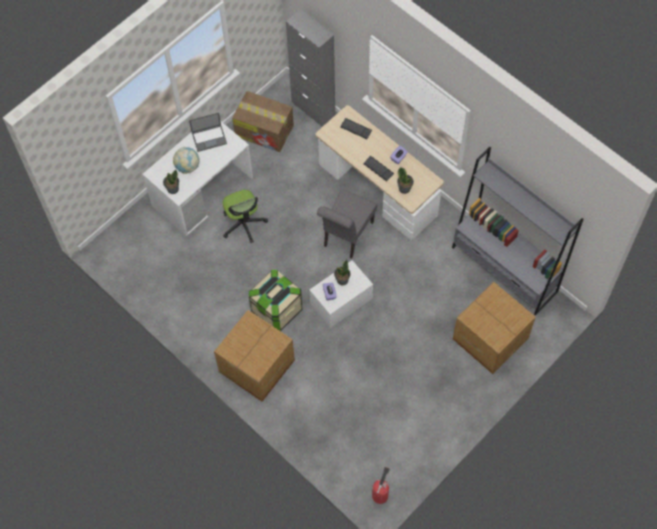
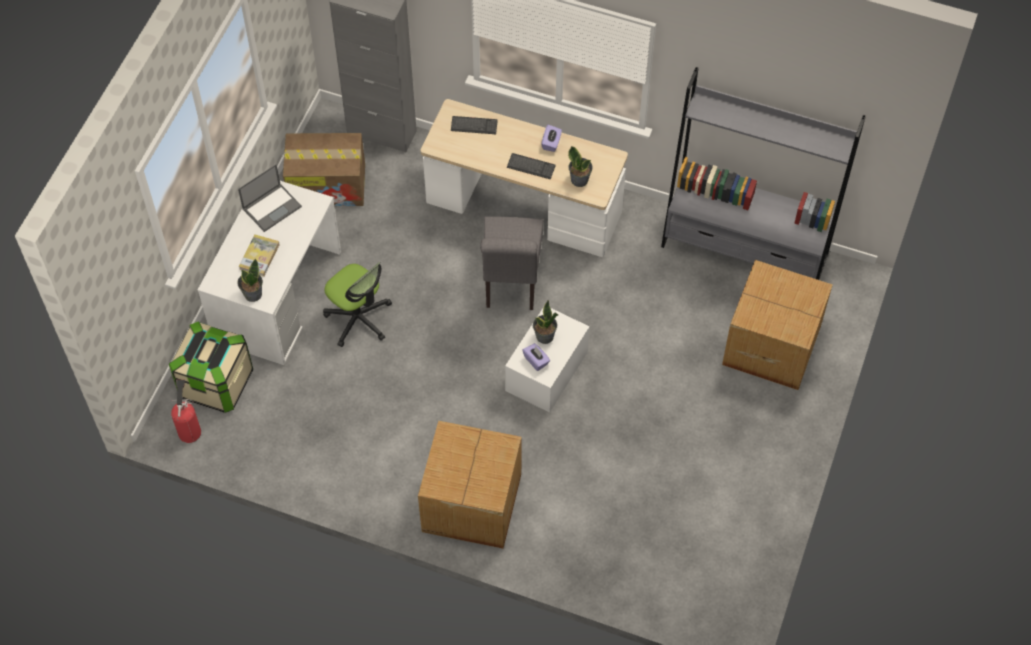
camera: 25 degrees left, 5 degrees down
(187, 166) = (259, 256): globe -> book
(276, 309) = (462, 416): storage box -> storage box (216, 383)
(381, 494) = (730, 607): fire extinguisher -> fire extinguisher (190, 430)

